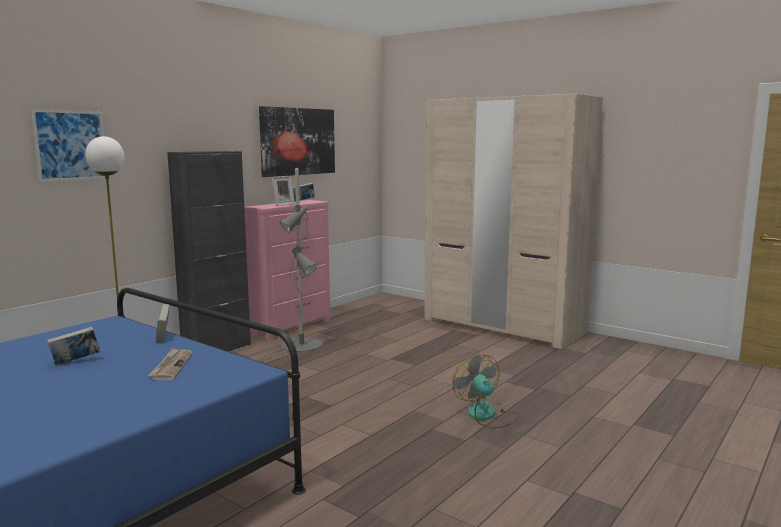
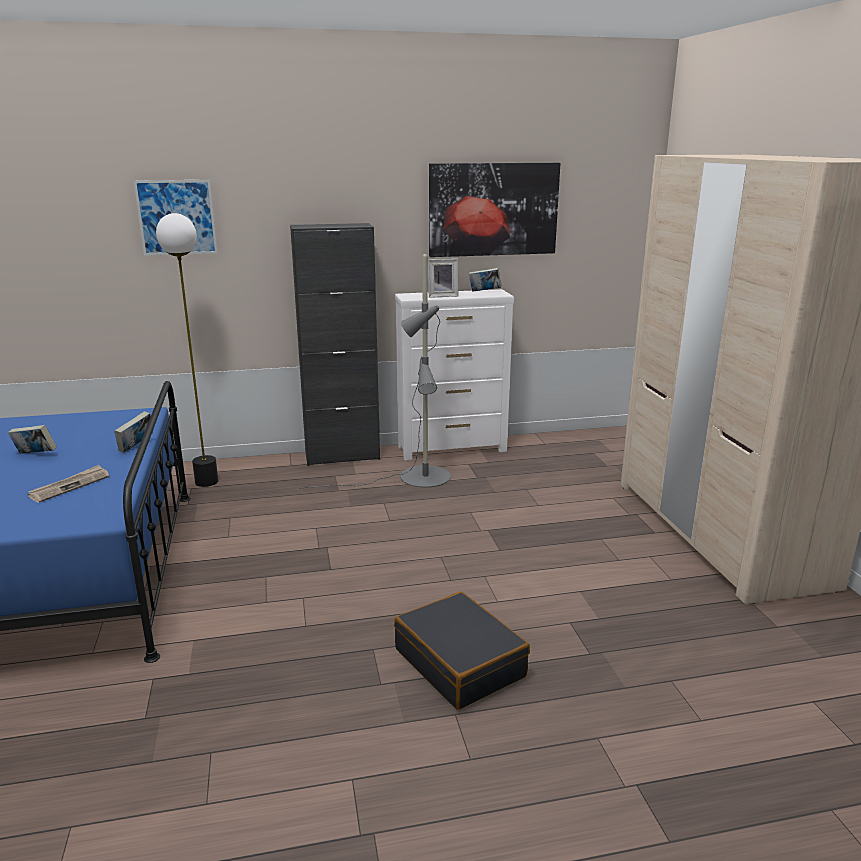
camera: 40 degrees right, 10 degrees up
(292, 327) = (453, 449): pink dresser -> white dresser
(487, 416) = (460, 663): fan -> black suitcase

